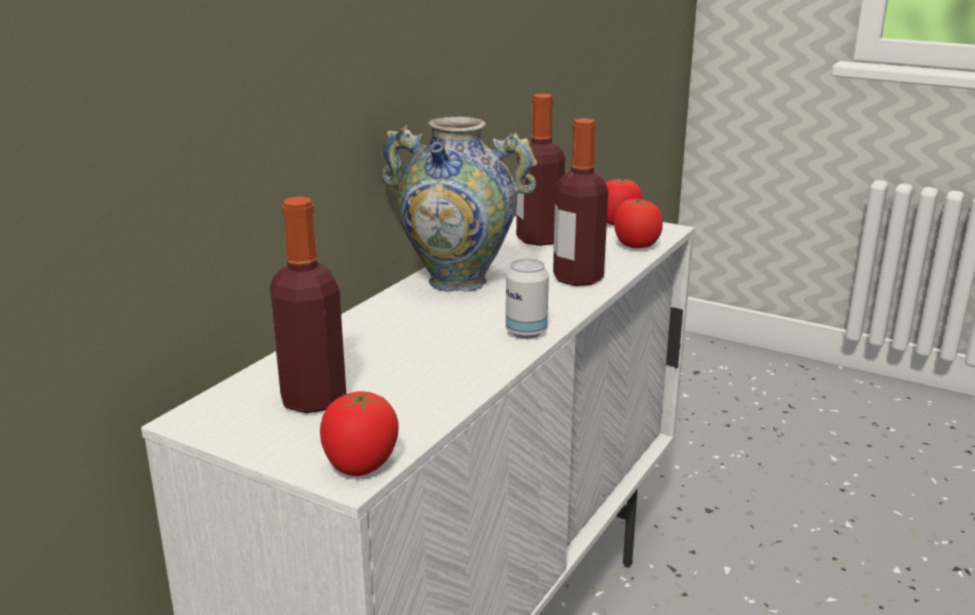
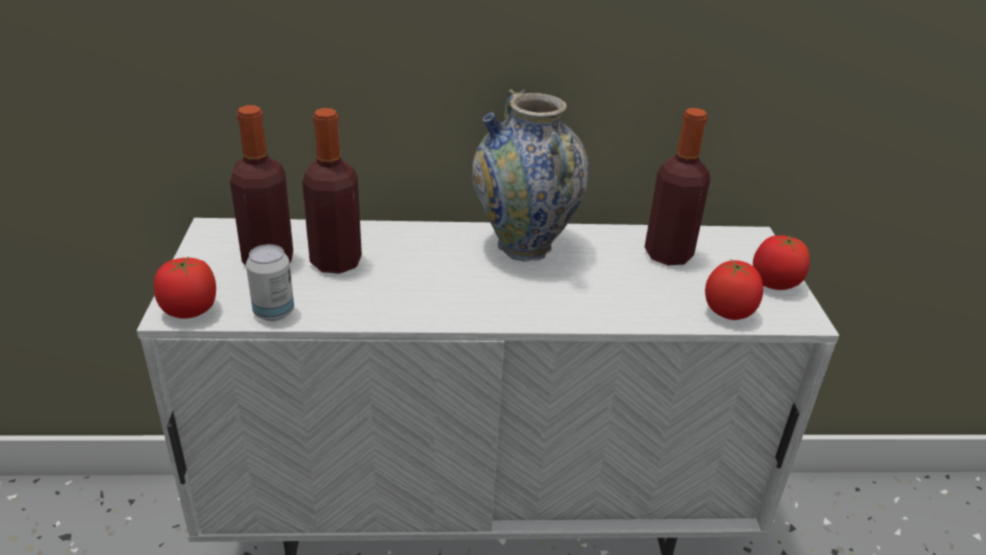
camera: 55 degrees right, 10 degrees up
(526, 332) = (460, 310): can -> can (274, 312)
(578, 278) = (603, 302): bottle -> bottle (336, 262)

